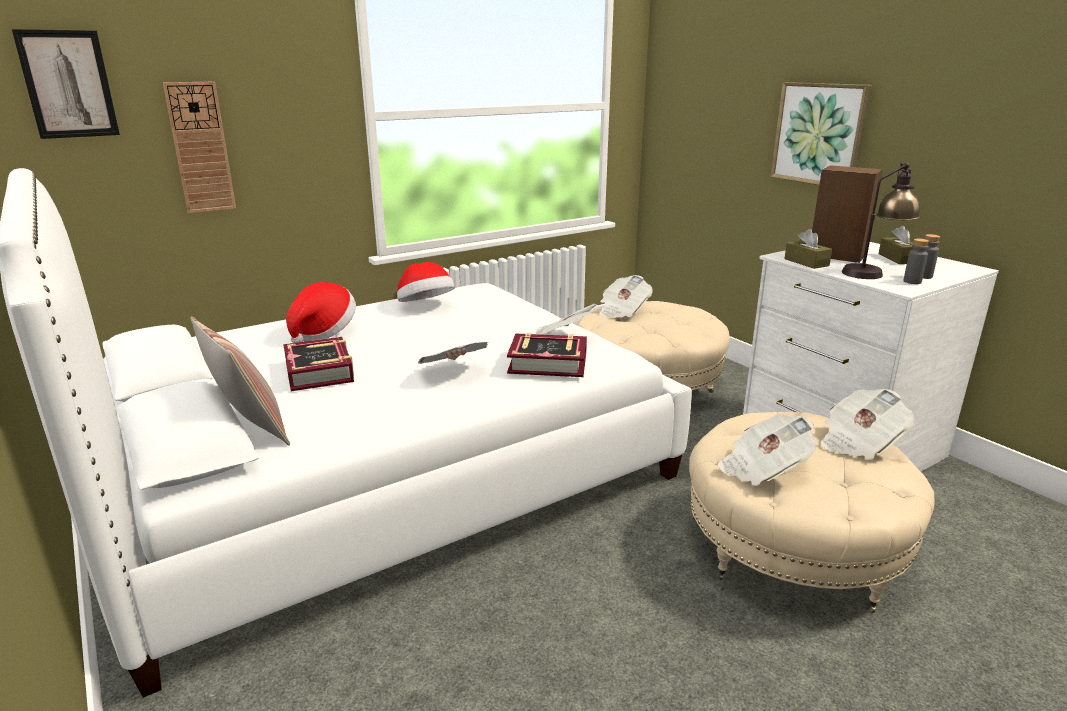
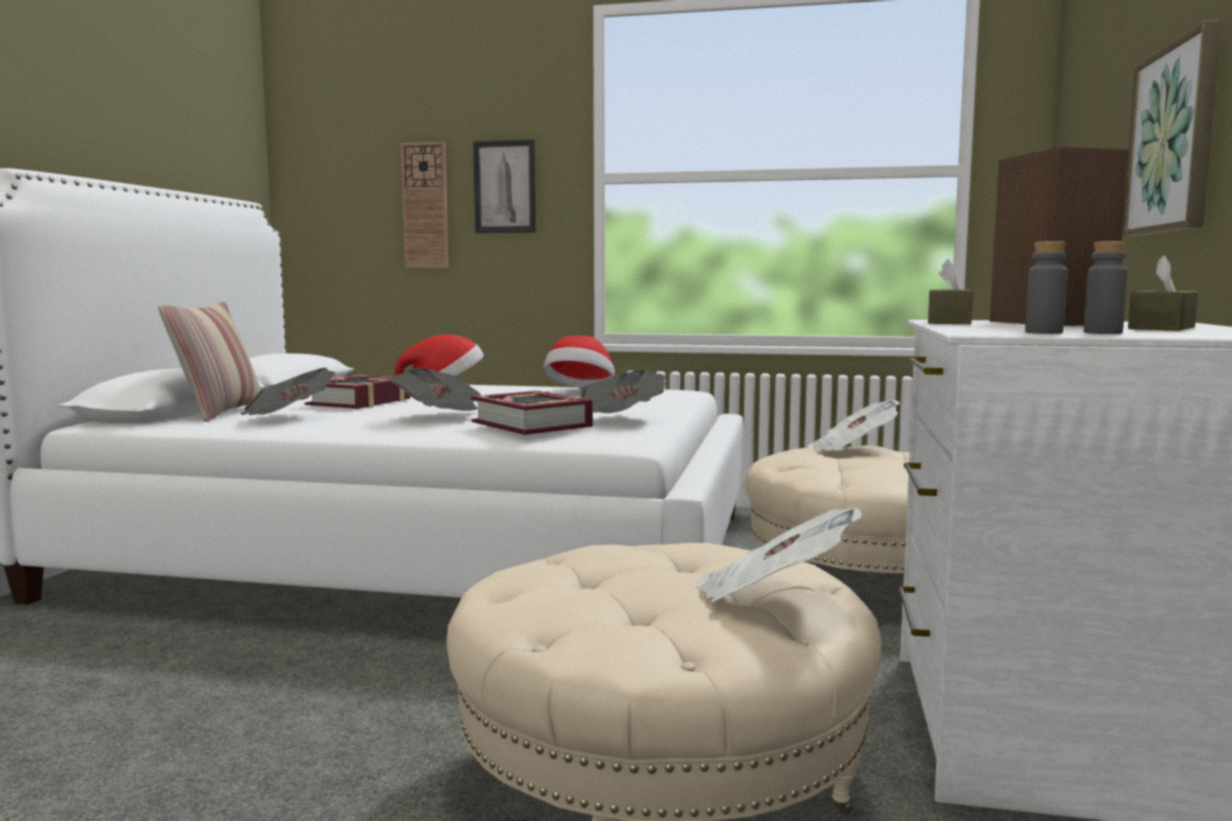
camera: 45 degrees right, 15 degrees down
(68, 84) = (332, 146): picture -> picture (505, 187)
(762, 469) = (560, 571): newspaper -> newspaper (289, 418)
(874, 272) = (1021, 328): table lamp -> none

